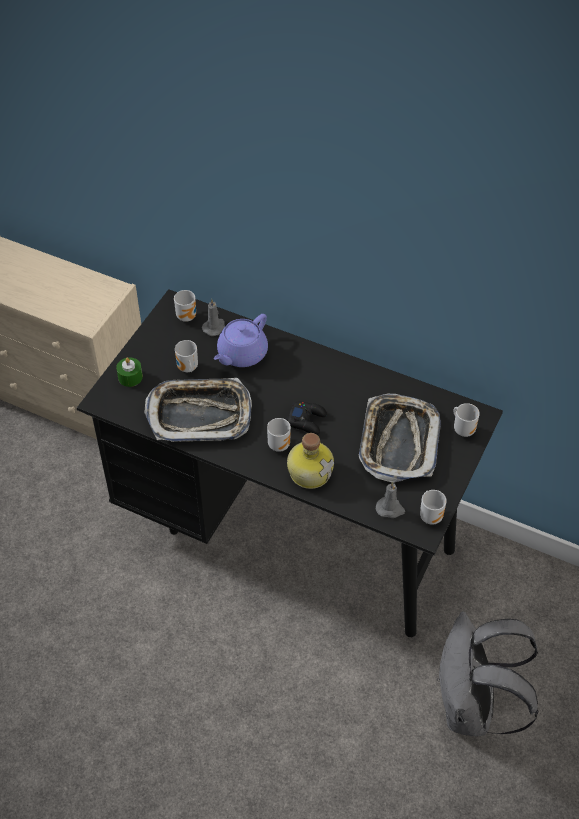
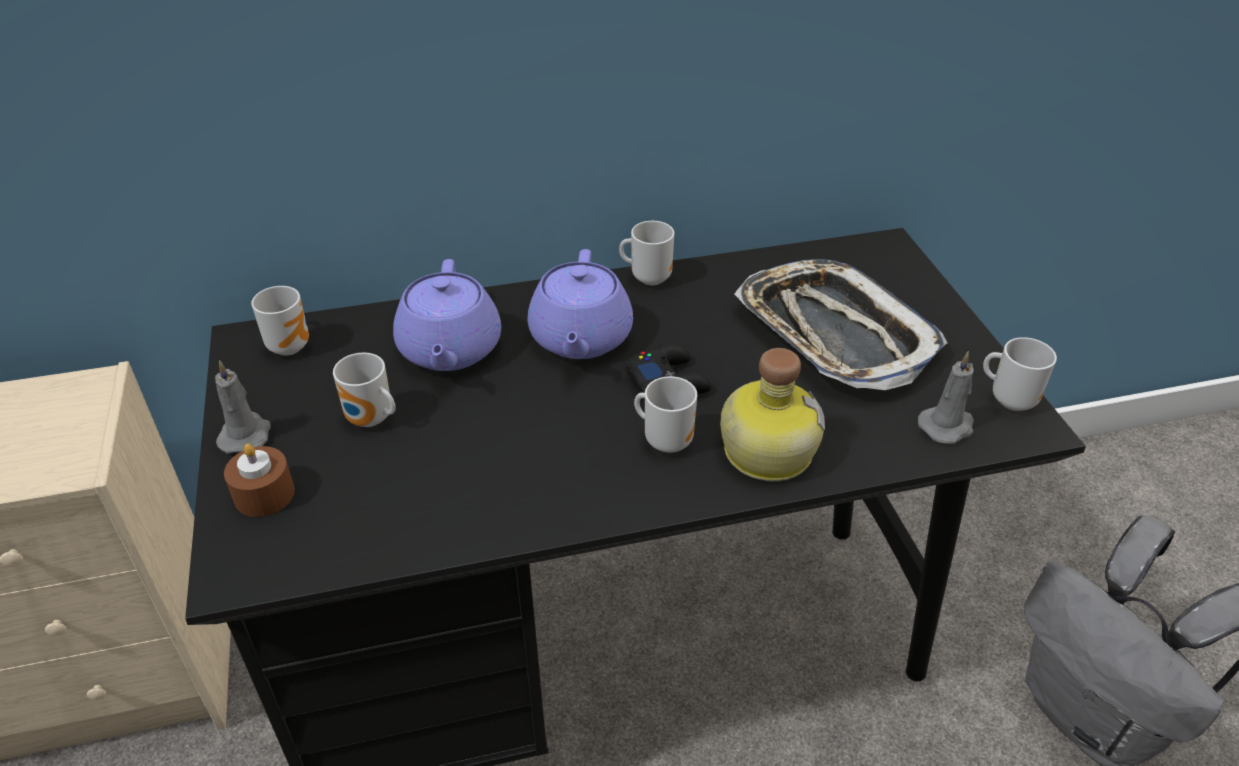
camera: 40 degrees left, 10 degrees down
(130, 377) = (264, 494): green candle -> brown candle
(199, 414) = (472, 477): tray -> none
(214, 327) = (358, 337): grey candle -> grey candle (246, 434)
(295, 380) = (580, 338): none -> purple teapot
(463, 429) = (891, 272): mug -> mug (648, 277)

